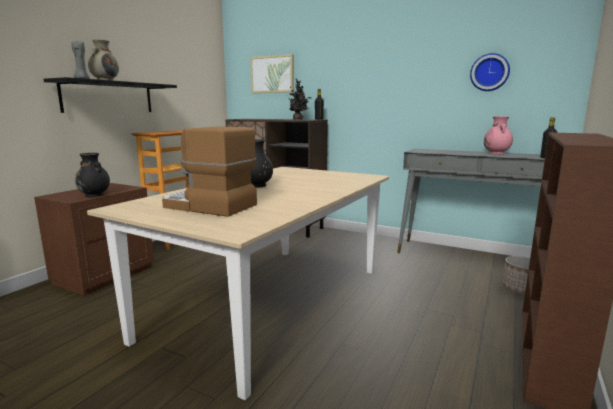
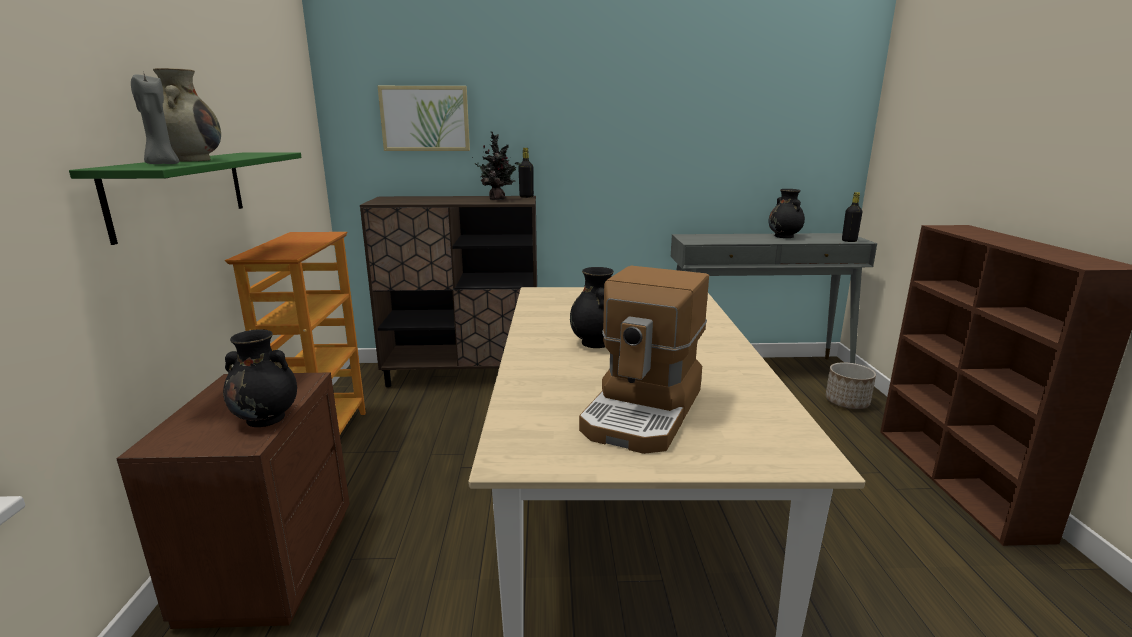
camera: 30 degrees left, 5 degrees up
(109, 97) = (180, 191): black shelf -> green shelf
(208, 206) = (644, 411): coffee machine -> coffee machine turned 60 degrees counterclockwise
(489, 72) = (766, 130): wall clock -> none
(496, 153) = (784, 236): pink vase -> black vase

